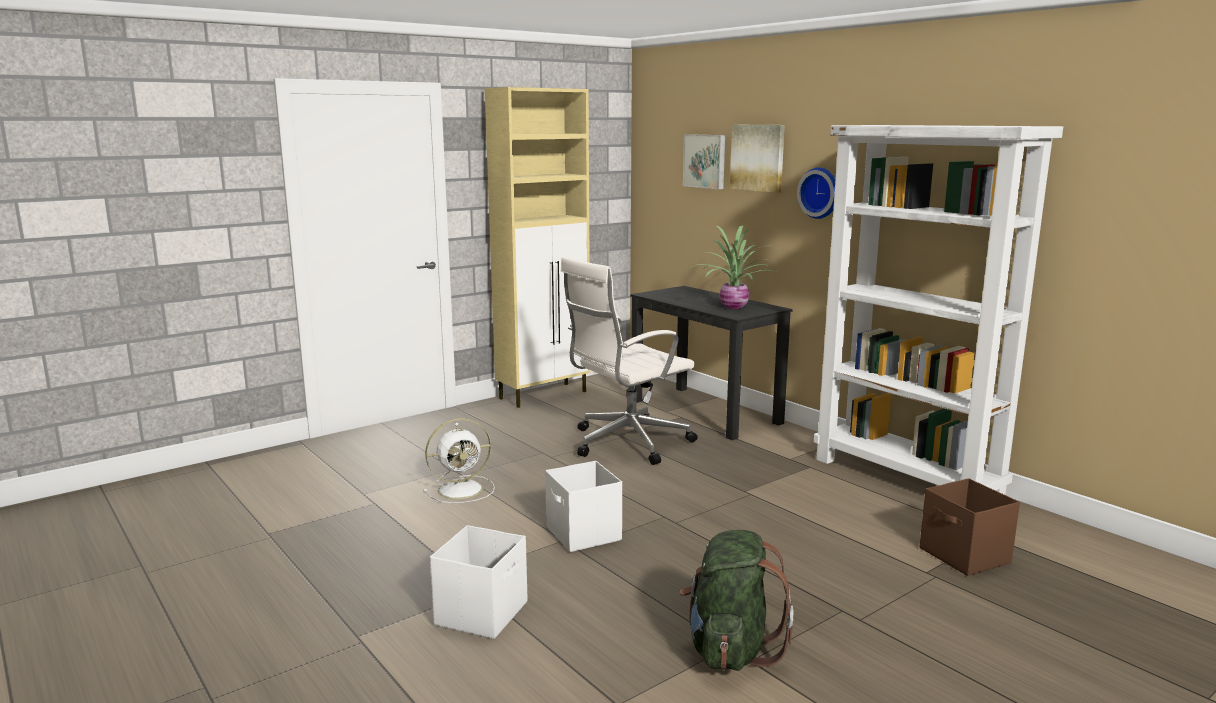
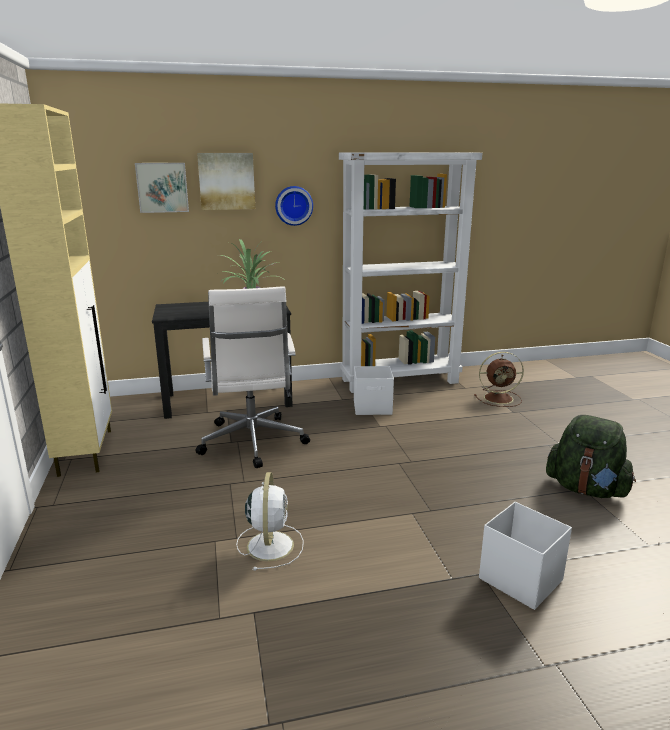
camera: 65 degrees left, 5 degrees up
(583, 534) = (407, 502): white storage box -> white storage box (373, 408)
(965, 556) = (499, 398): brown storage box -> brown fan

